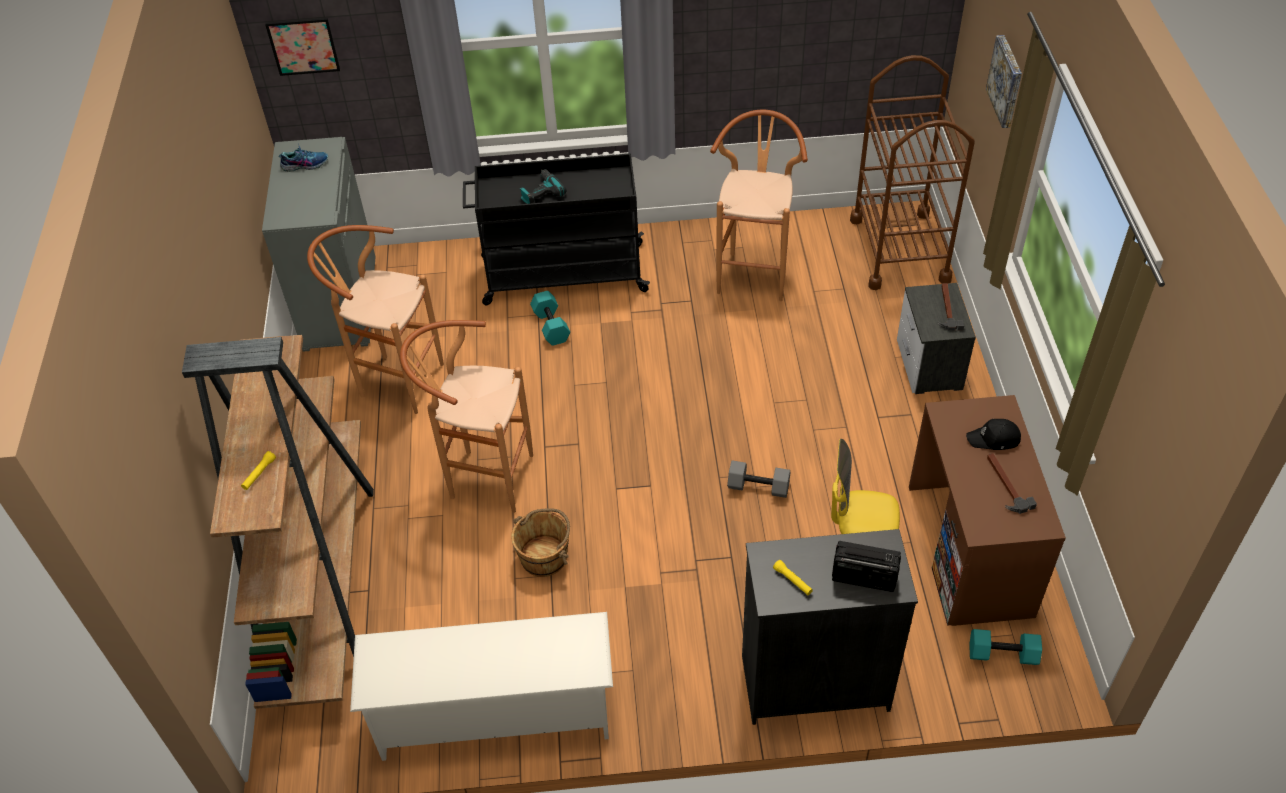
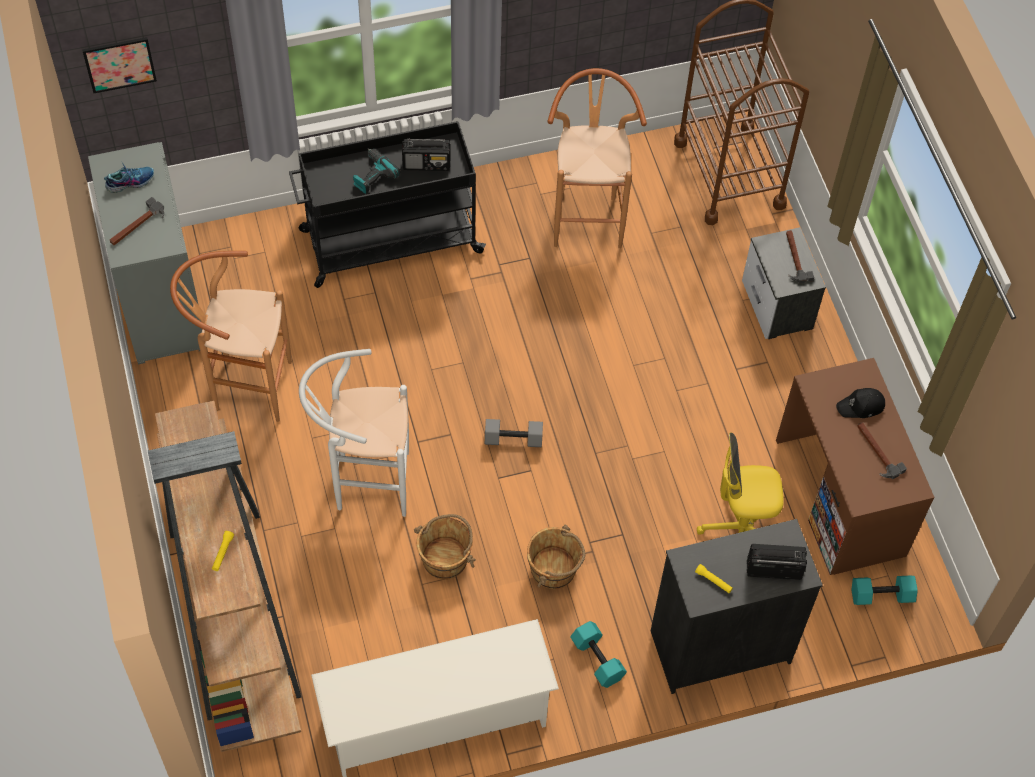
camera: 15 degrees left, 10 degrees up
(298, 199) = (137, 225): none -> hammer
(483, 477) = (364, 483): brown stool -> white stool
(550, 326) = (390, 304): turquoise dumbbell -> turquoise dumbbell (596, 659)
(594, 188) = (427, 164): none -> radio
(653, 582) = (554, 569): none -> brown bucket
(759, 486) = (635, 457): grey dumbbell -> grey dumbbell (514, 438)
(1007, 81) = (842, 49): picture -> none

